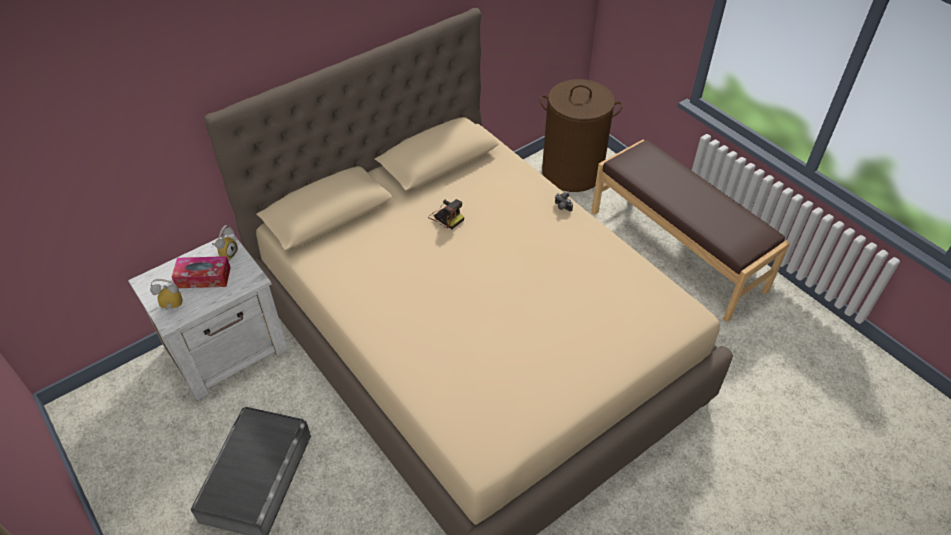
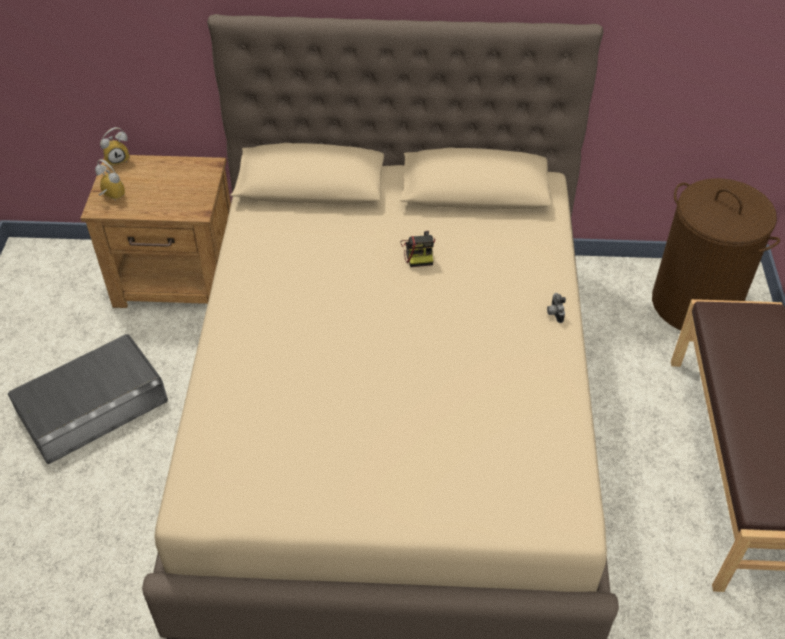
camera: 40 degrees right, 0 degrees up
(203, 277) = (161, 186): tissue box -> none
(227, 253) = (201, 175): alarm clock -> alarm clock (118, 159)
(228, 349) = (178, 278): white nightstand -> brown nightstand

